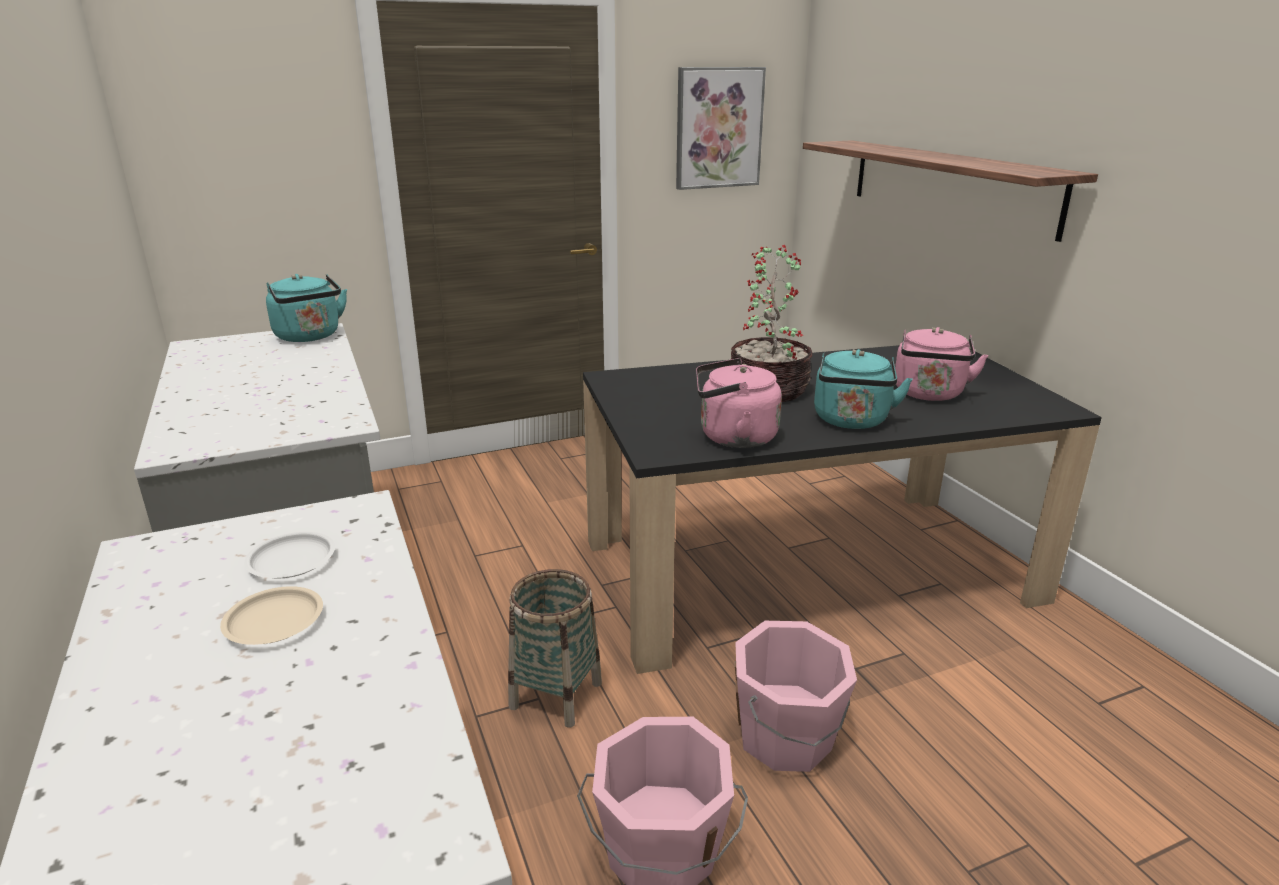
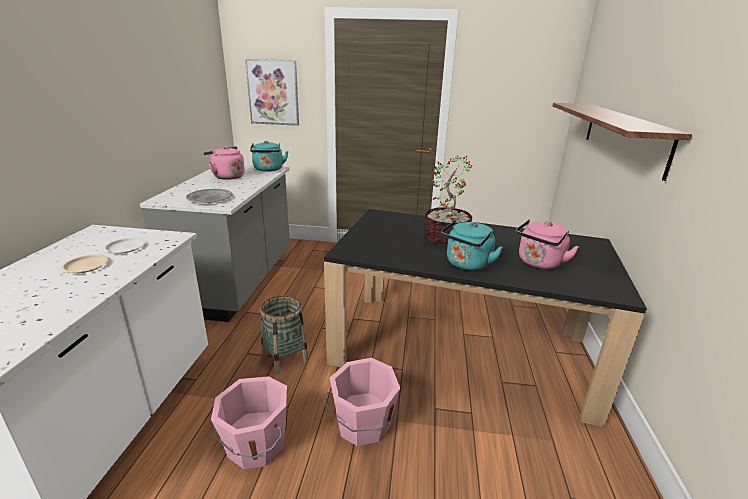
camera: 30 degrees right, 0 degrees up
(290, 420) = (209, 199): none -> grey plate
(718, 128) = (516, 92): picture -> picture (273, 92)
(733, 437) = (390, 255): pink kettle -> pink kettle (227, 176)

